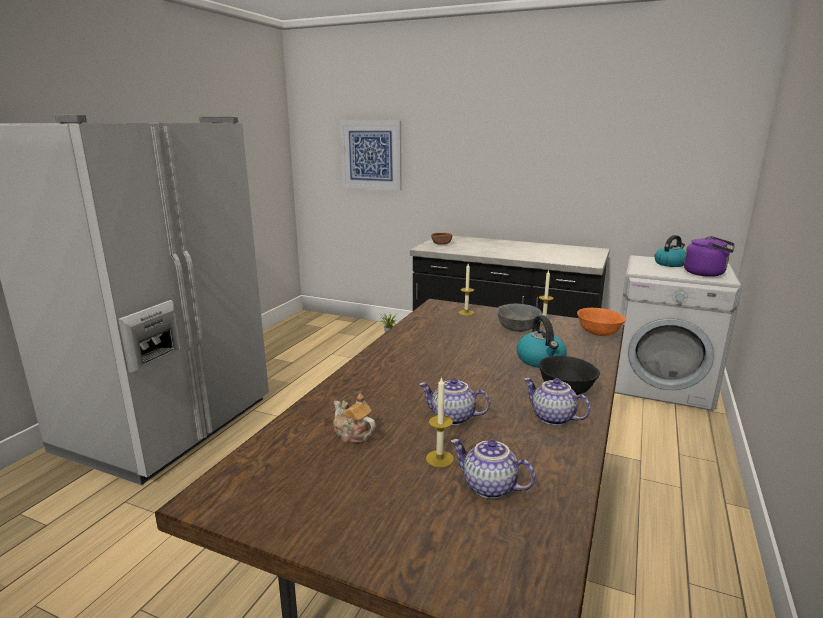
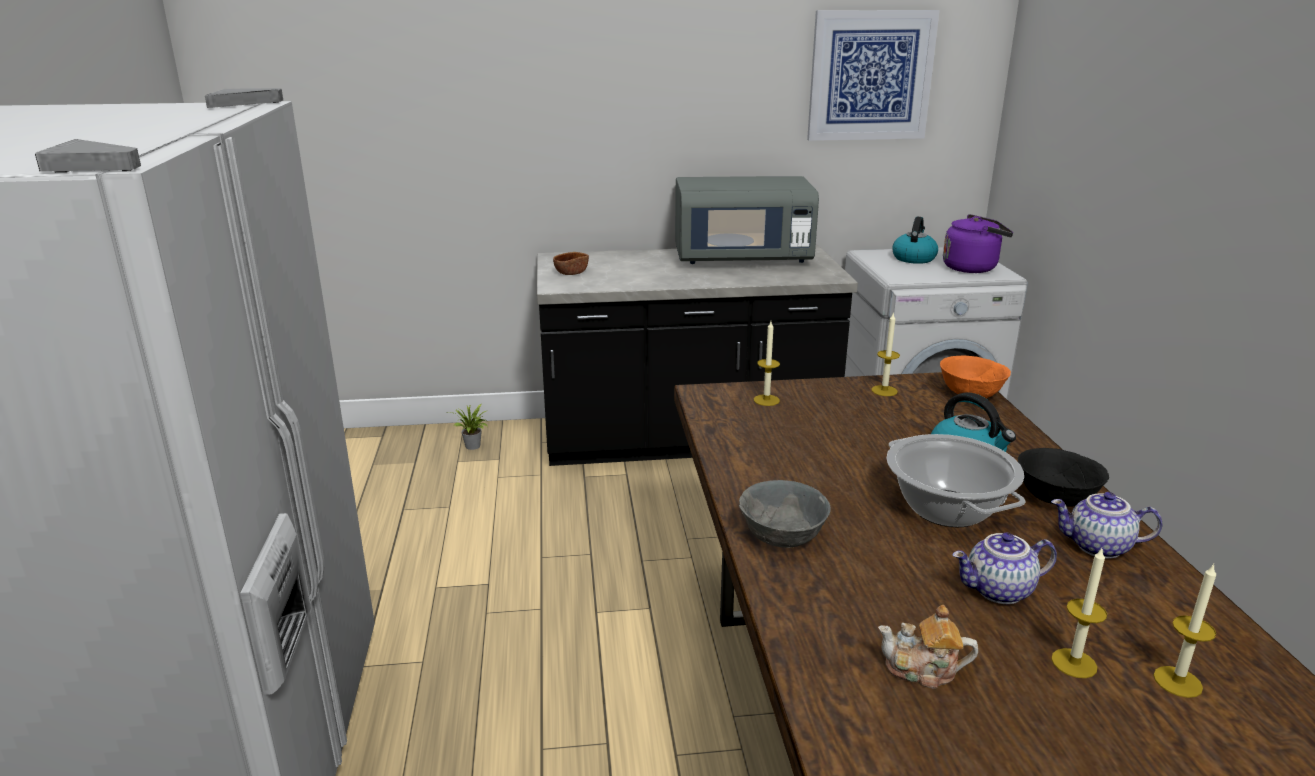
camera: 30 degrees left, 5 degrees up
(371, 155) = (385, 117): picture -> picture (870, 76)
(487, 377) = (946, 508): none -> cooking pot
(488, 487) = (1177, 681): teapot -> candle
(517, 329) = (871, 413): grey bowl -> grey bowl (783, 537)
(547, 249) = (742, 259): none -> grey microwave

